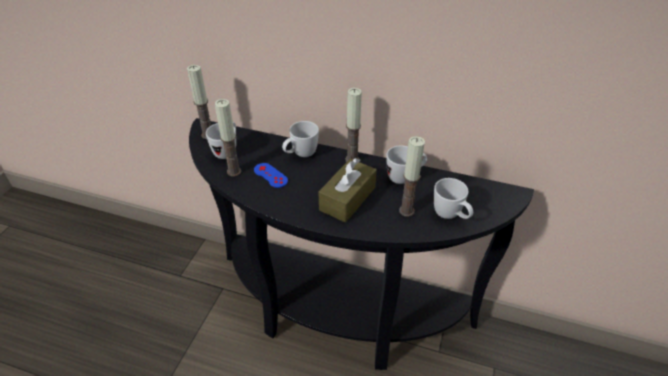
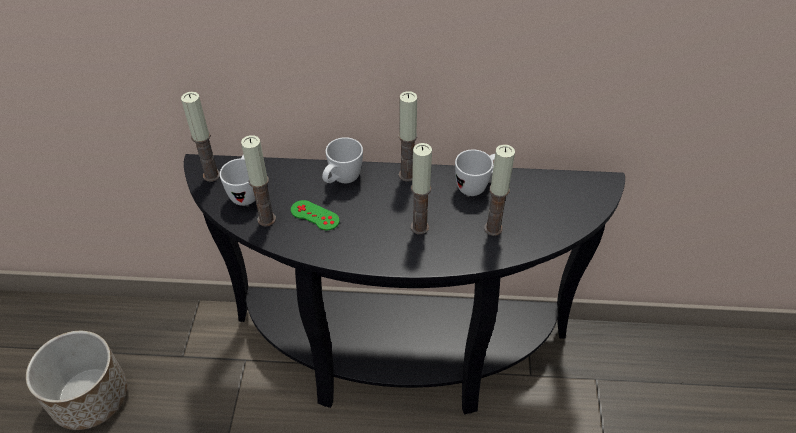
camera: 15 degrees left, 5 degrees up
(108, 290) = (91, 397): none -> planter
(270, 175) = (315, 215): blue game controller -> green game controller
(347, 198) = (419, 227): brown tissue box -> candle
(450, 216) = (544, 225): white mug -> none

